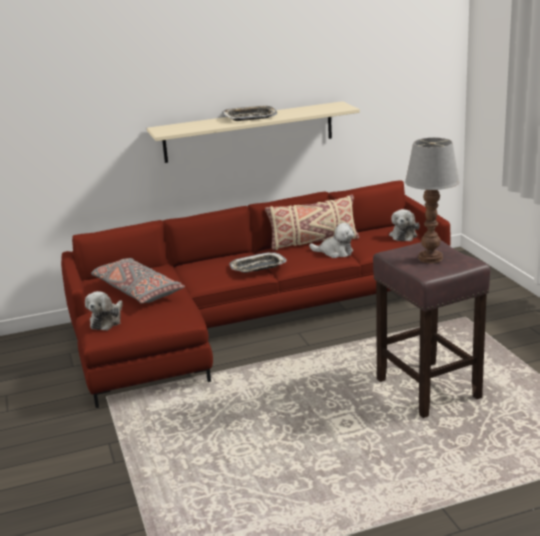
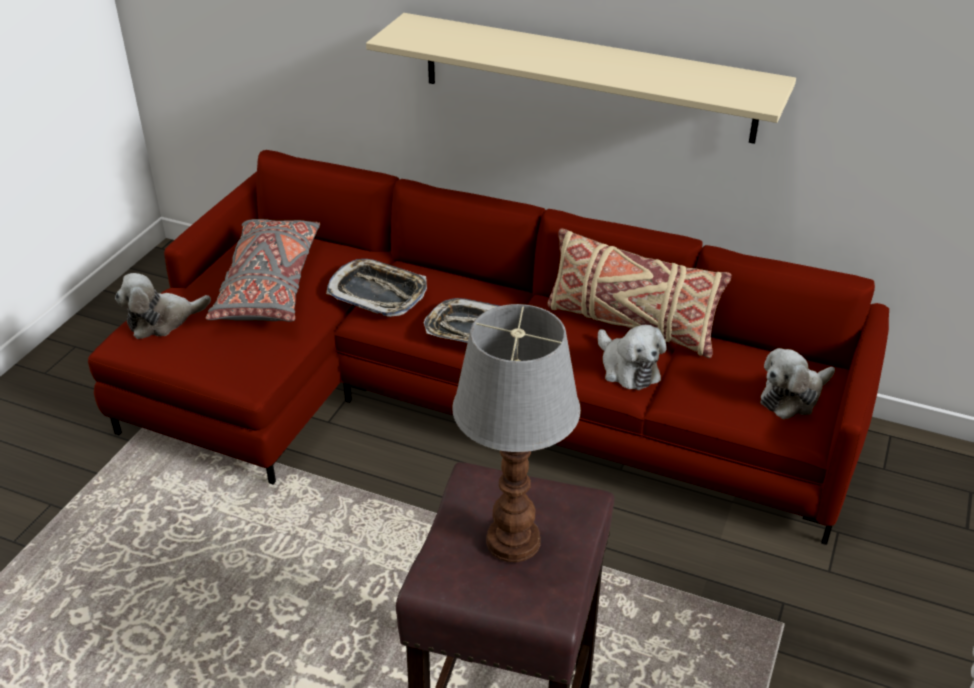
camera: 40 degrees right, 15 degrees up
(249, 117) = (570, 55): tray -> tray (378, 293)

